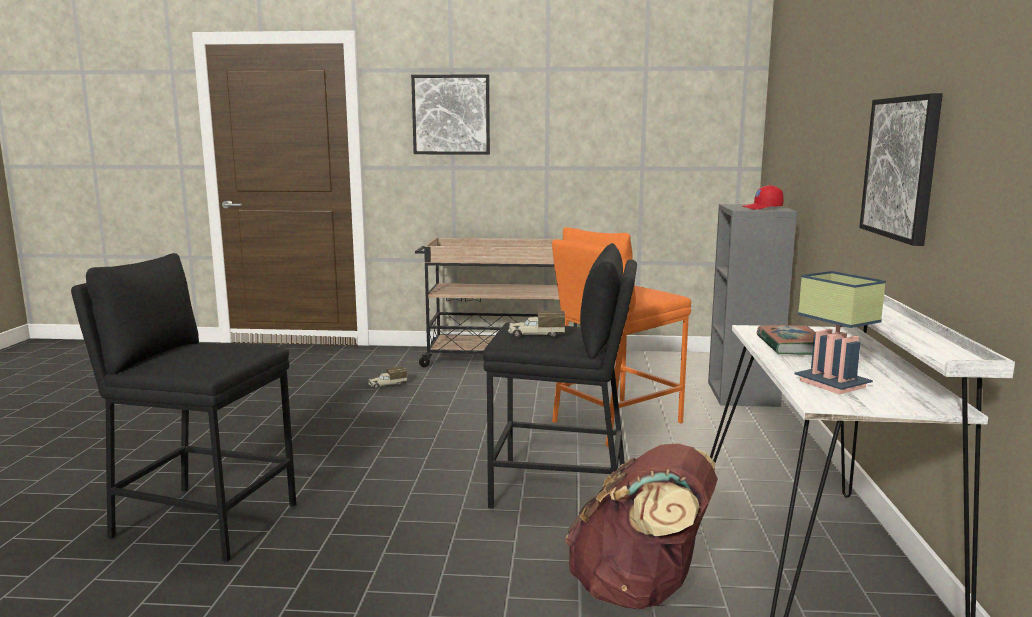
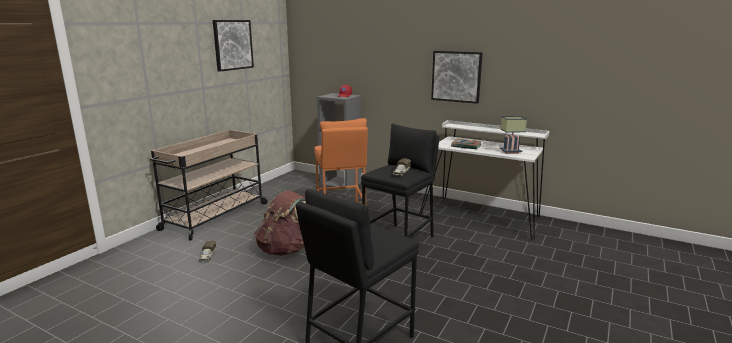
camera: 65 degrees left, 5 degrees up
(451, 115) = (143, 57): picture -> picture (233, 45)
(639, 590) = (486, 246): brown backpack -> brown backpack (285, 249)

